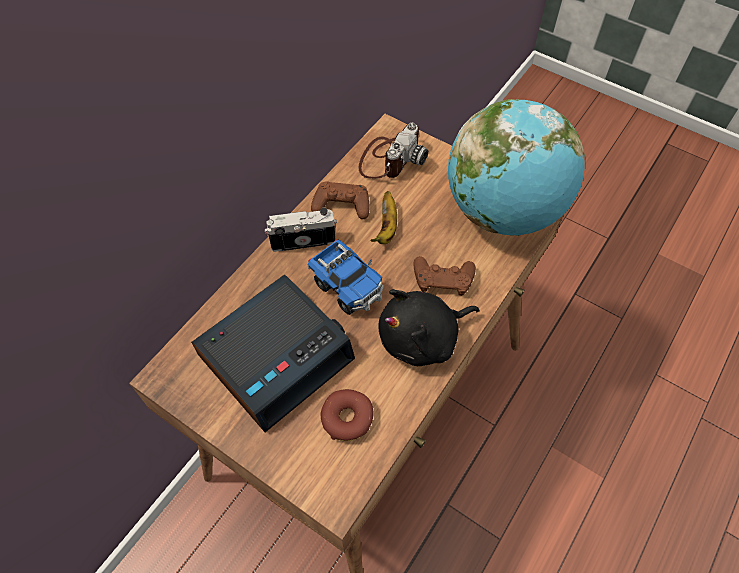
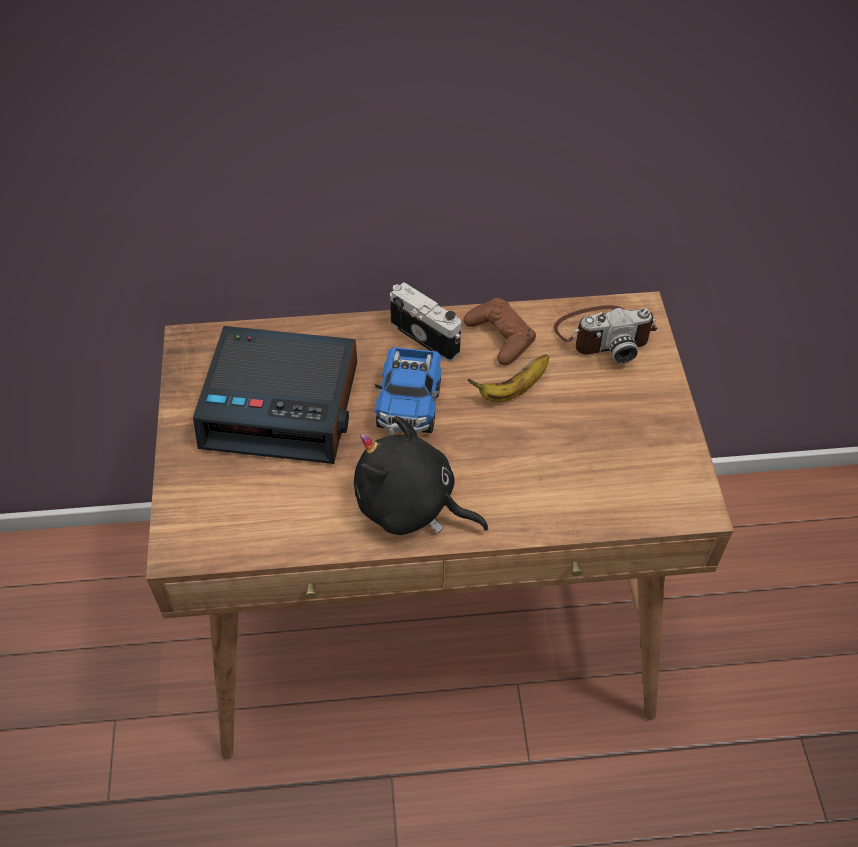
camera: 50 degrees right, 5 degrees down
(347, 418) = (267, 502): donut -> none
(443, 279) = (499, 477): brown game controller -> none
(503, 211) = (647, 476): globe -> none

